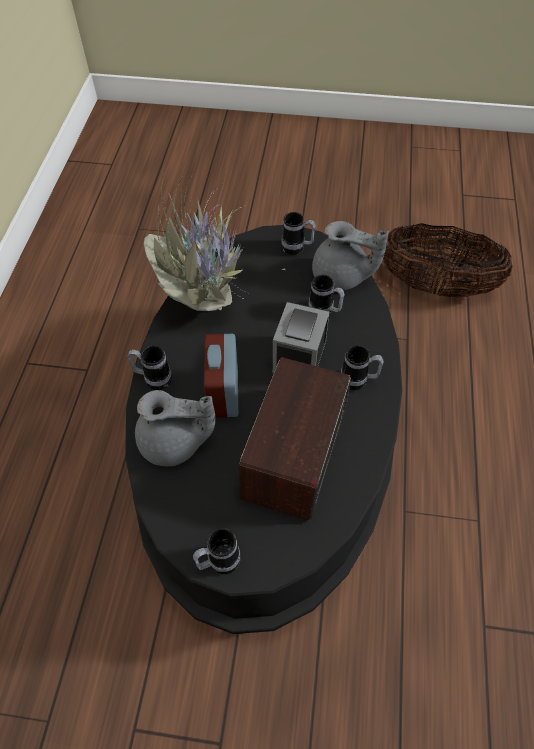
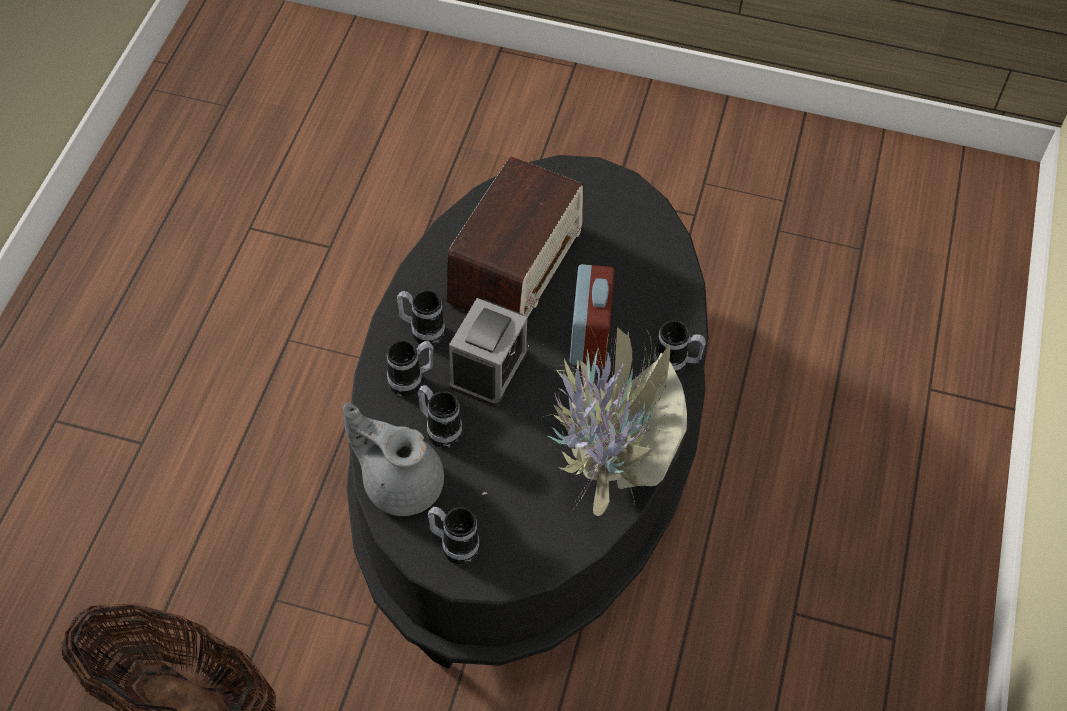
camera: 175 degrees left, 0 degrees up
(174, 443) = (649, 289): grey teapot -> none
(218, 562) = (608, 180): mug -> mug (412, 381)

